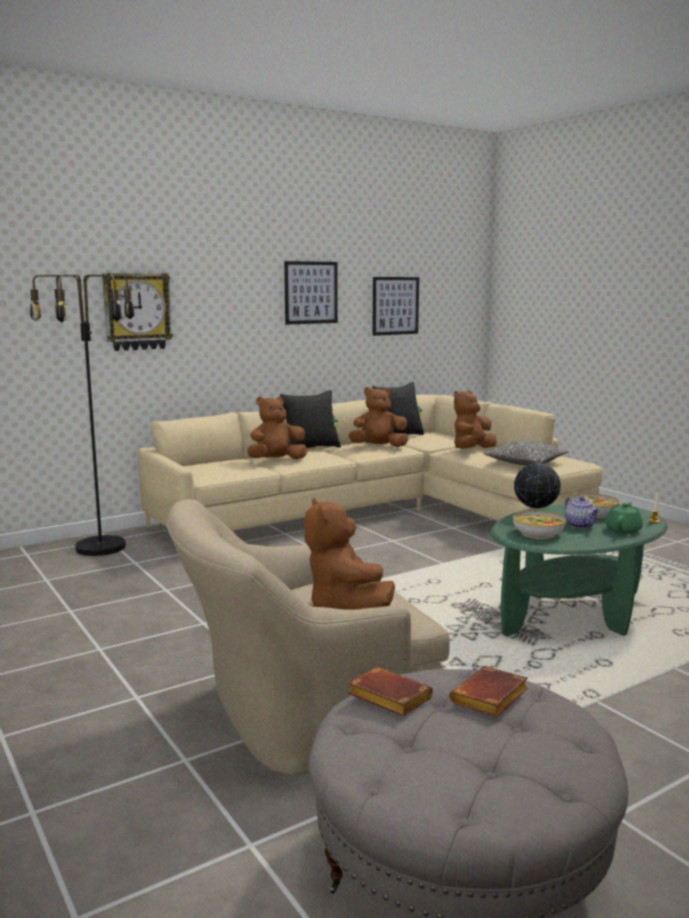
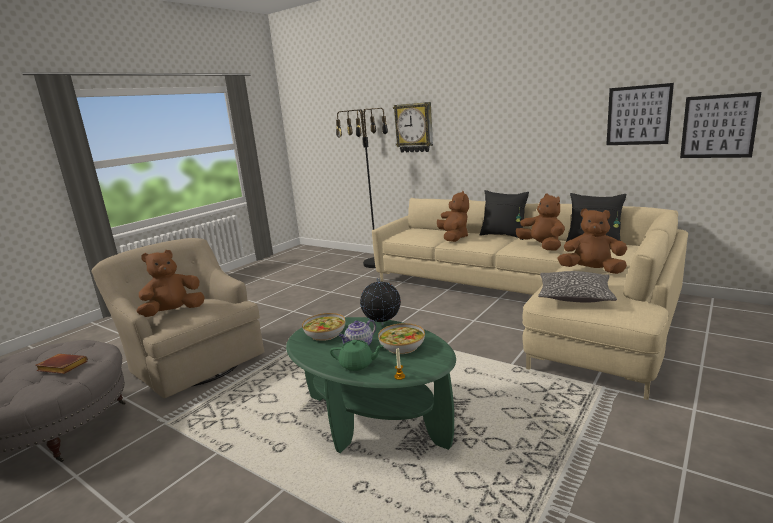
camera: 70 degrees right, 5 degrees up
(276, 460) = (454, 238): brown plush toy -> brown plush toy turned 45 degrees clockwise
(311, 292) = (540, 108): picture -> picture (718, 126)
(386, 698) = (74, 345): brown book -> none

